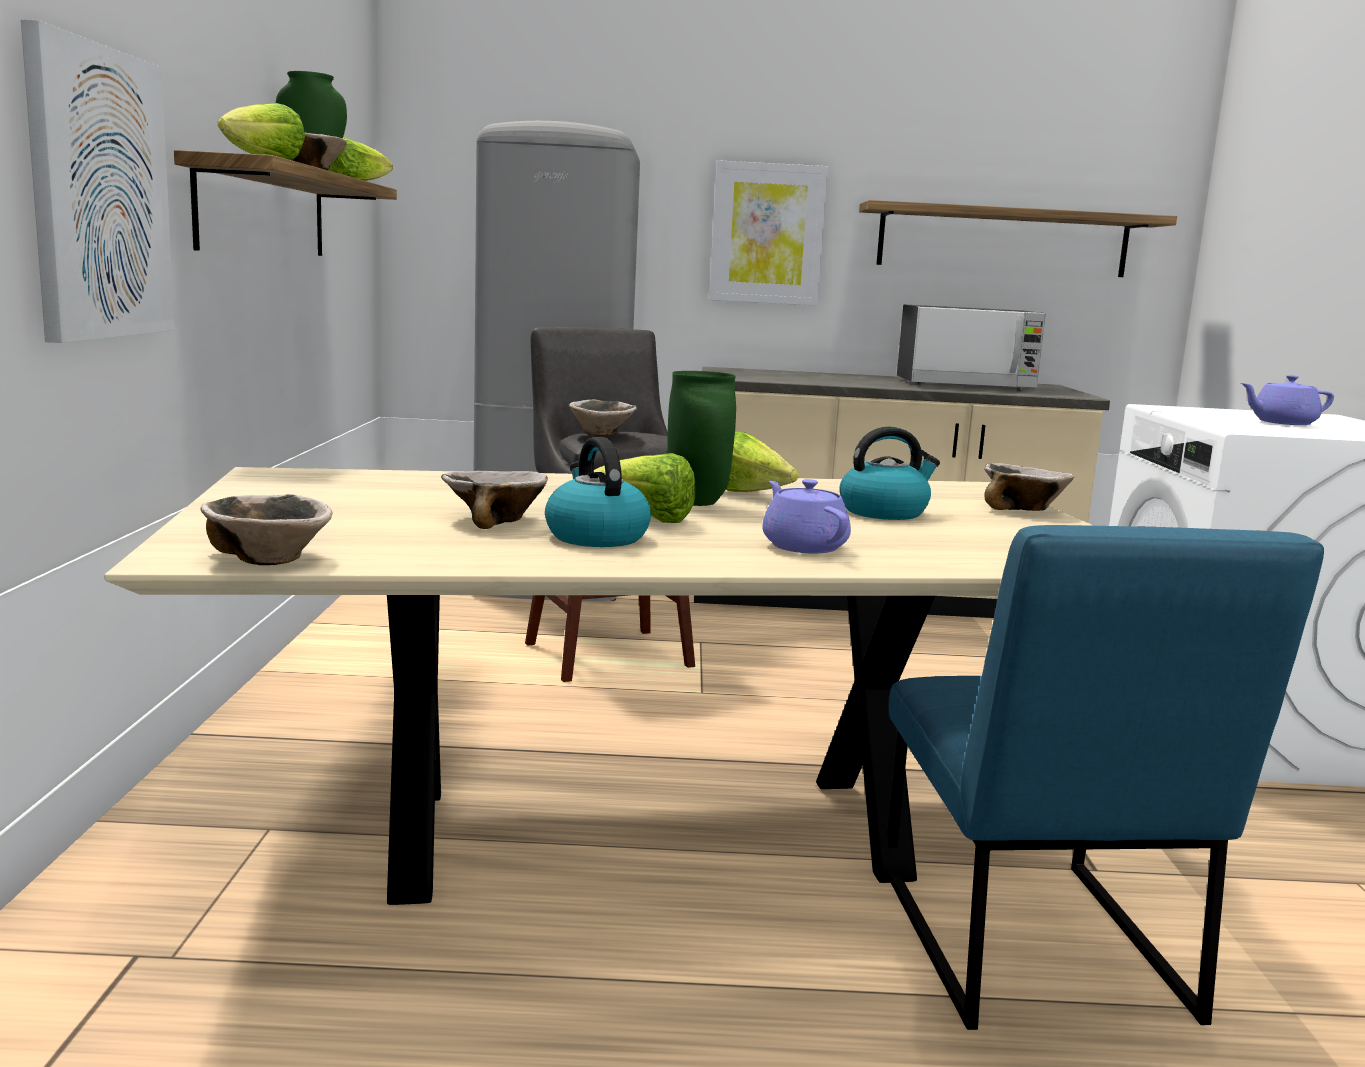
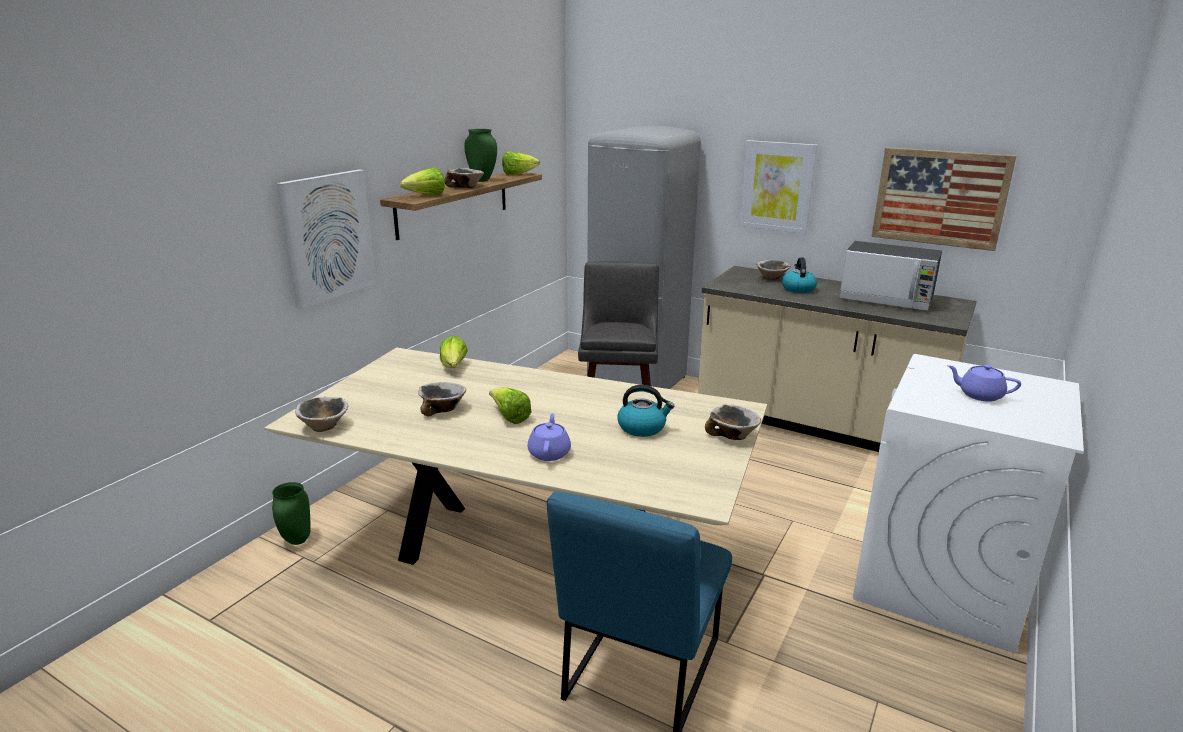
camera: 30 degrees right, 10 degrees up
(595, 537) = (467, 429): kettle -> kettle (798, 289)
(601, 434) = (605, 328): bowl -> bowl (772, 278)
(698, 503) = (557, 405): green vase -> green vase (297, 541)
(750, 495) = (594, 401): lettuce -> lettuce (454, 367)
(1002, 241) = (940, 198): shelf -> picture

